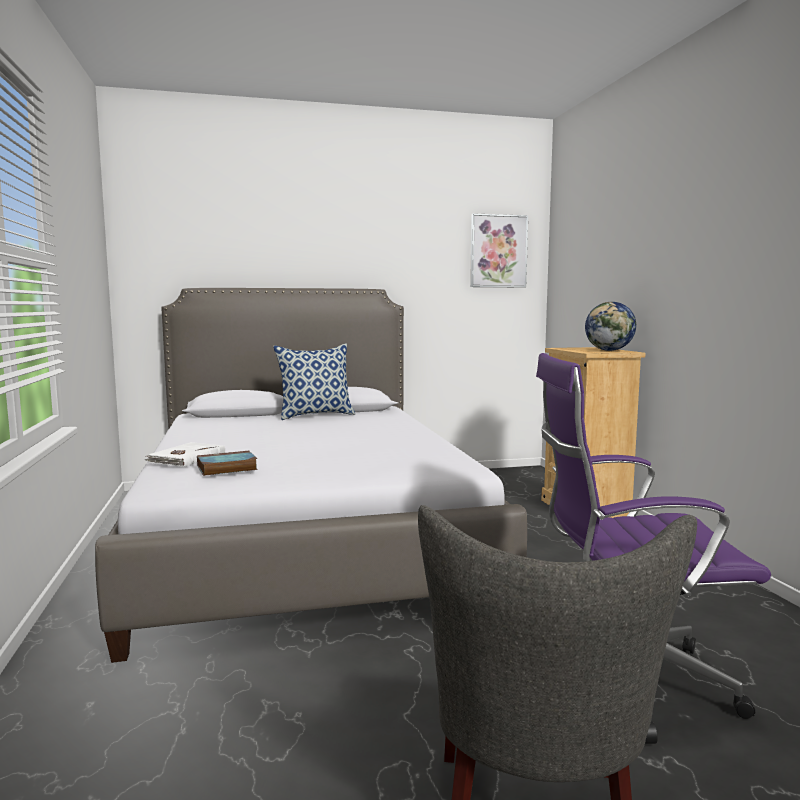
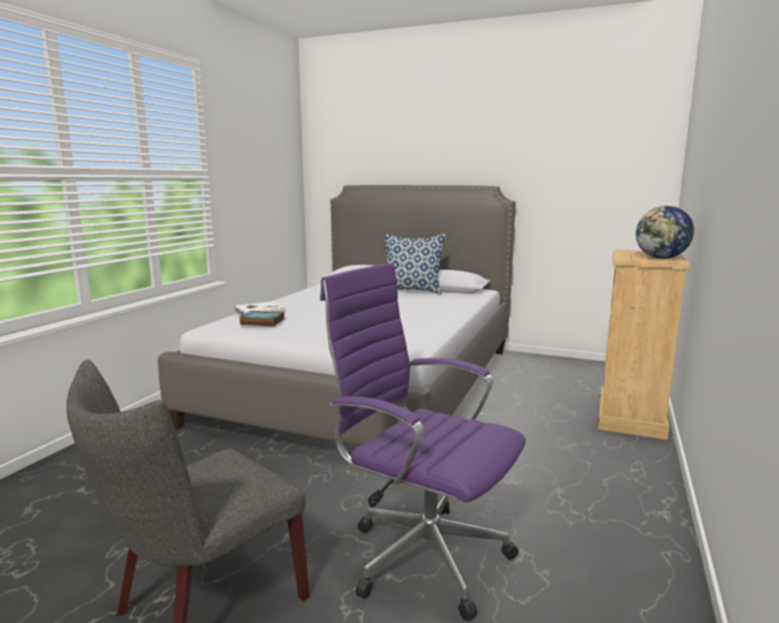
camera: 35 degrees right, 5 degrees up
(498, 251) = (622, 146): picture -> none

